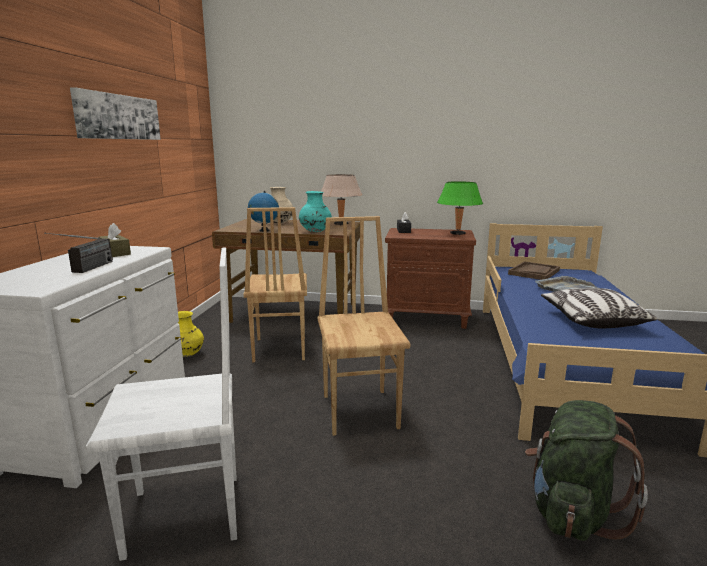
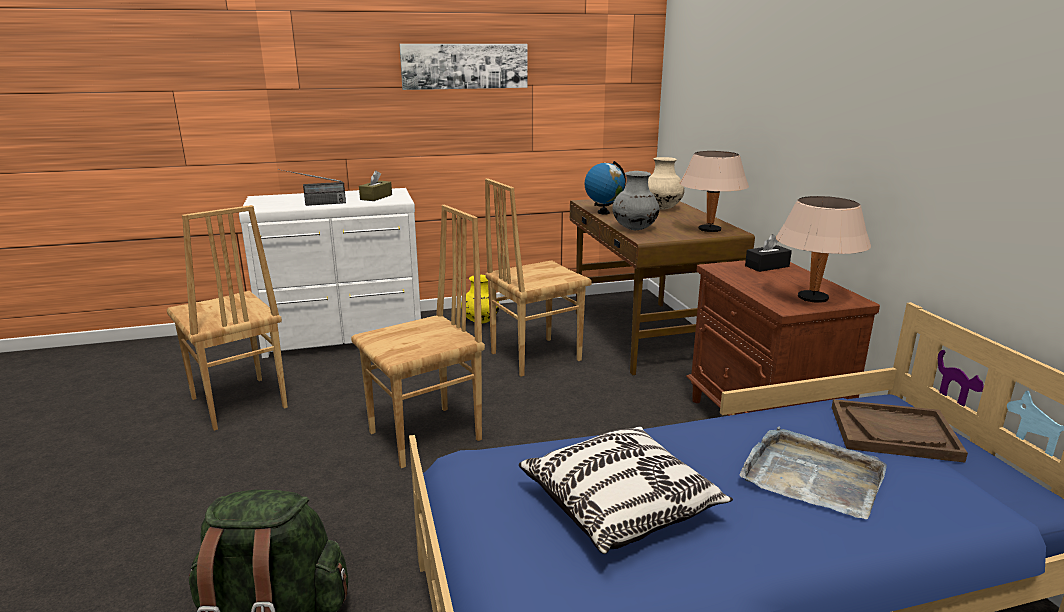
camera: 65 degrees right, 5 degrees up
(185, 516) = (237, 404): white chair -> brown chair
(315, 231) = (634, 229): turquoise vase -> grey vase
(457, 234) = (812, 298): green table lamp -> beige table lamp

